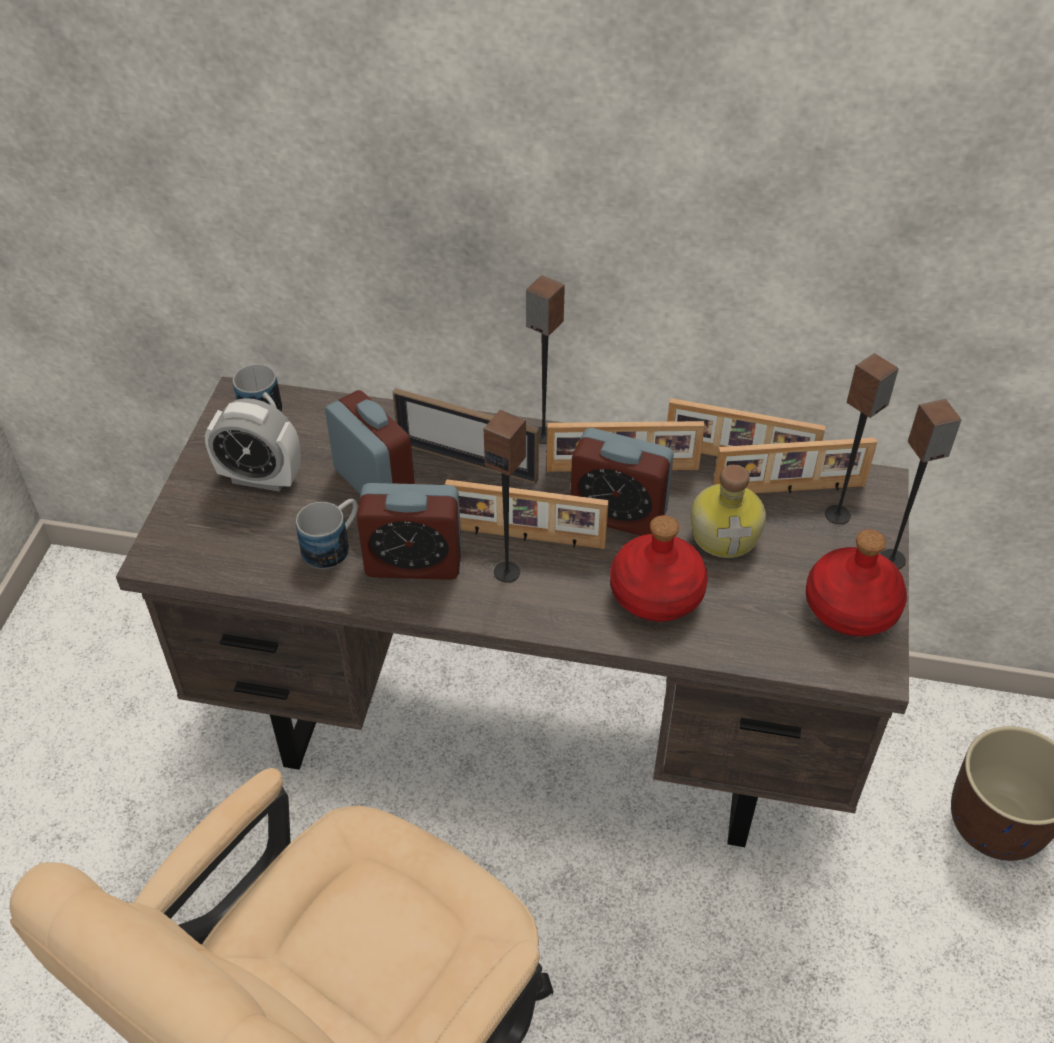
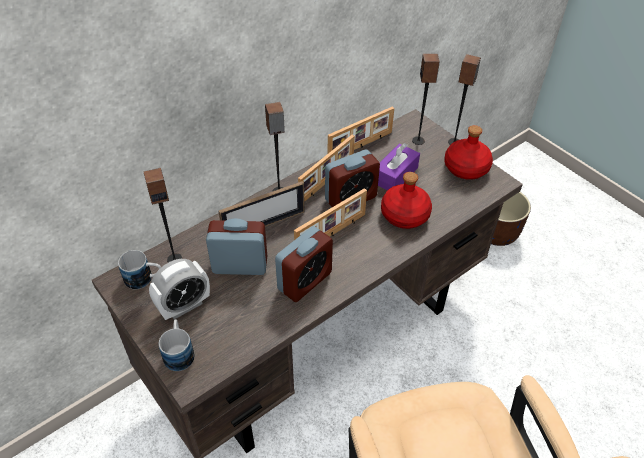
camera: 50 degrees left, 0 degrees up
(333, 545) = (261, 304): mug -> mug (179, 352)
(507, 571) = (344, 253): speaker -> speaker (174, 259)
(726, 534) = (395, 175): bottle -> purple tissue box
(789, 490) = (392, 144): picture frame -> none

